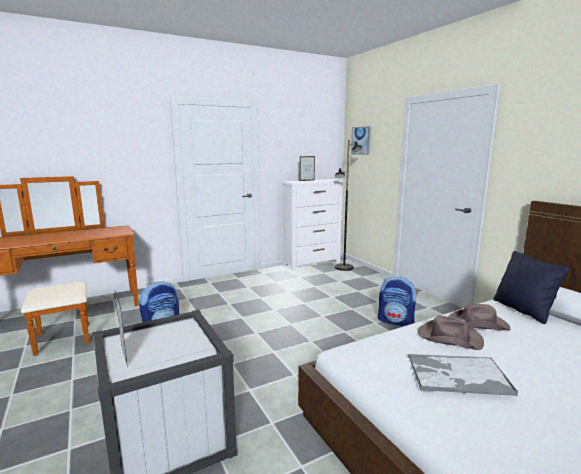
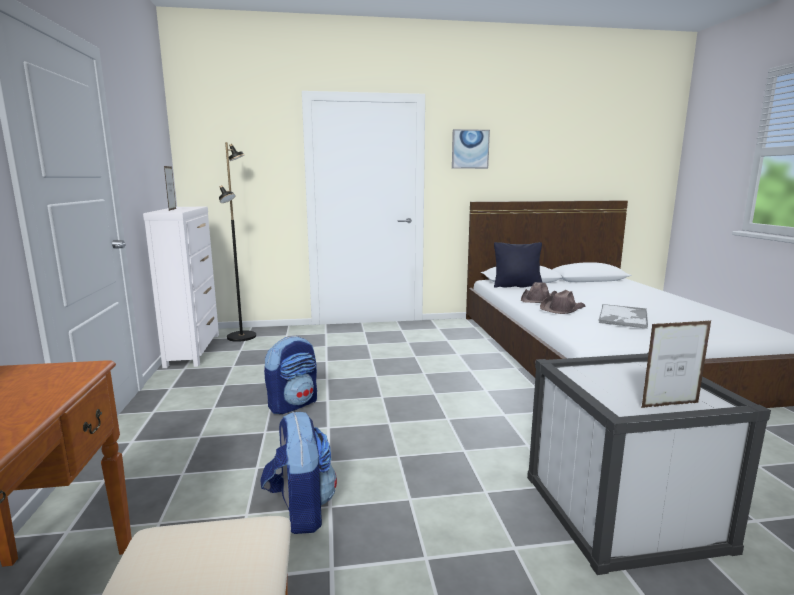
camera: 70 degrees left, 0 degrees up
(361, 140) = (218, 145): picture -> picture (470, 149)
(396, 321) = (420, 348): backpack -> backpack (293, 404)

